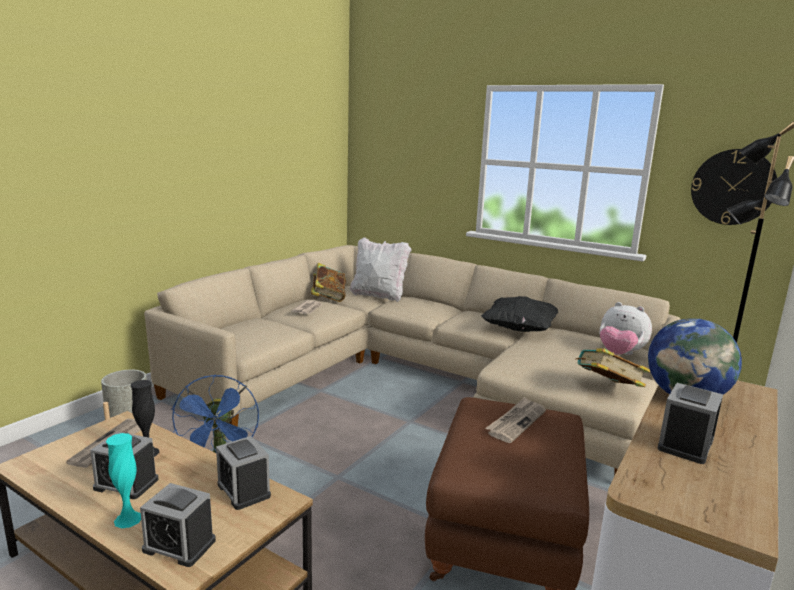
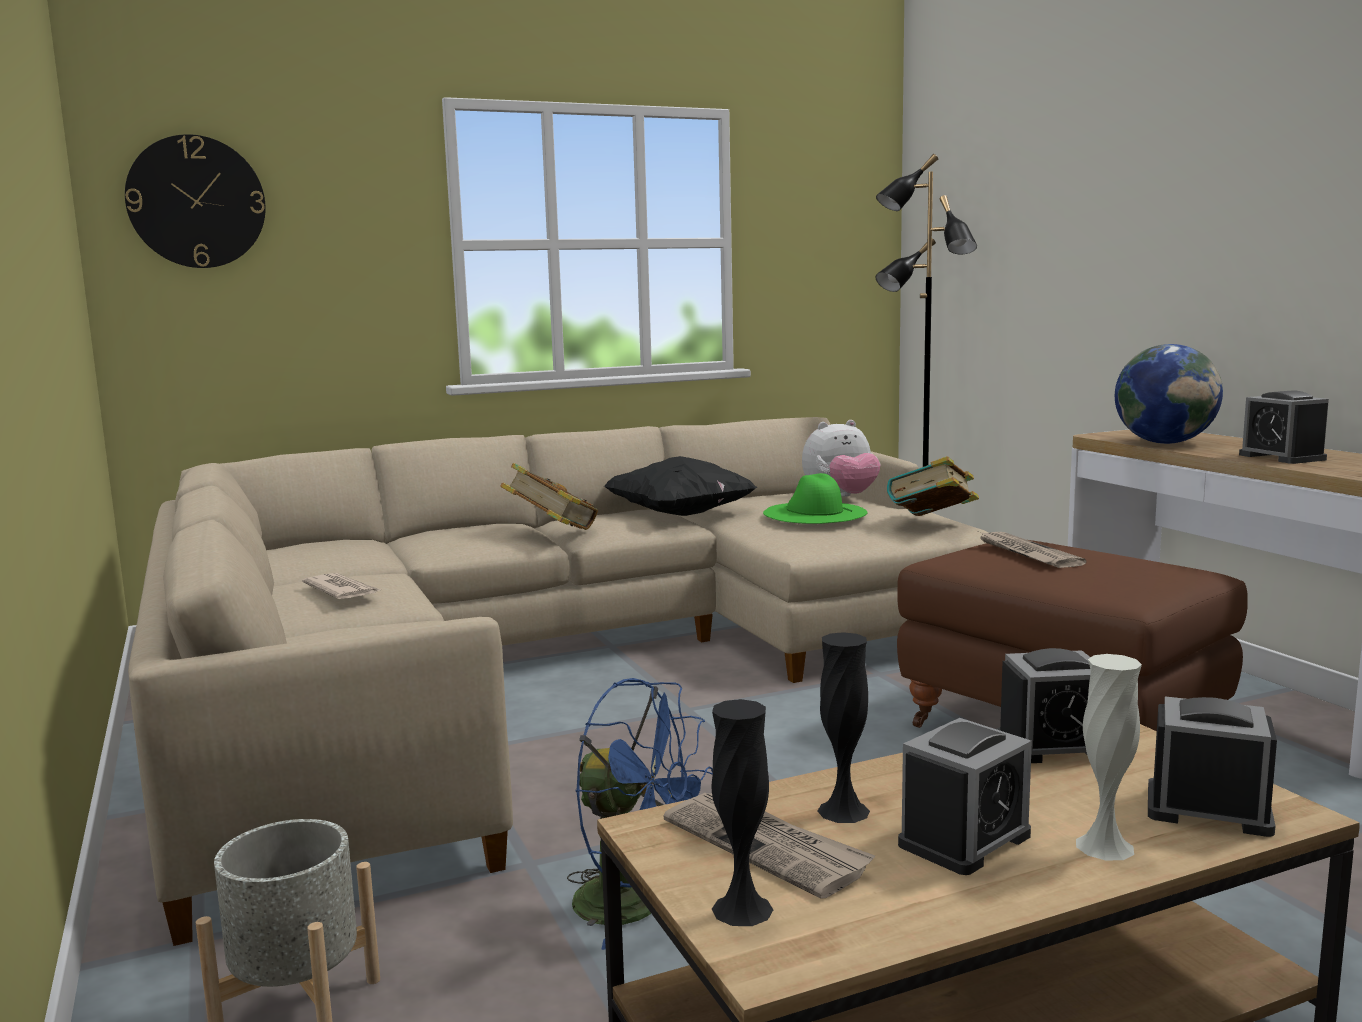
camera: 55 degrees left, 5 degrees down
(59, 451) = (742, 909): none -> black vase
(128, 519) = (1104, 846): turquoise vase -> white vase
(179, 545) = (1208, 810): alarm clock -> alarm clock turned 120 degrees counterclockwise
(328, 298) = (292, 576): book -> book (551, 532)
(379, 296) = (375, 545): white pillow -> none
(560, 354) = (814, 512): none -> green hat
(733, 187) = (828, 253): wall clock -> wall clock (196, 202)

